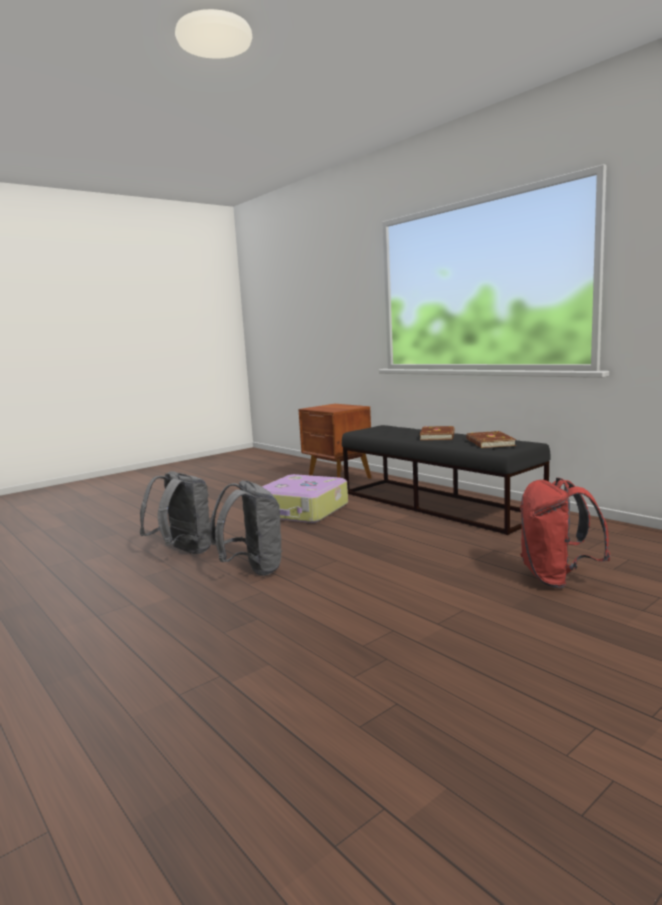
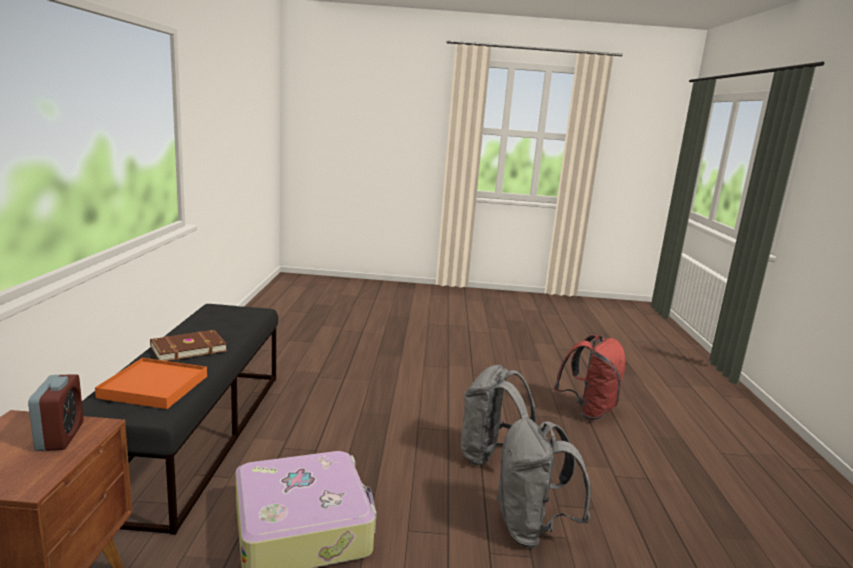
camera: 140 degrees left, 5 degrees up
(335, 409) = (60, 436): none -> alarm clock
(390, 431) = (153, 387): none -> orange tray
(489, 442) = (222, 320): brown book -> none
(557, 579) = (347, 352): red backpack -> red backpack (588, 411)

